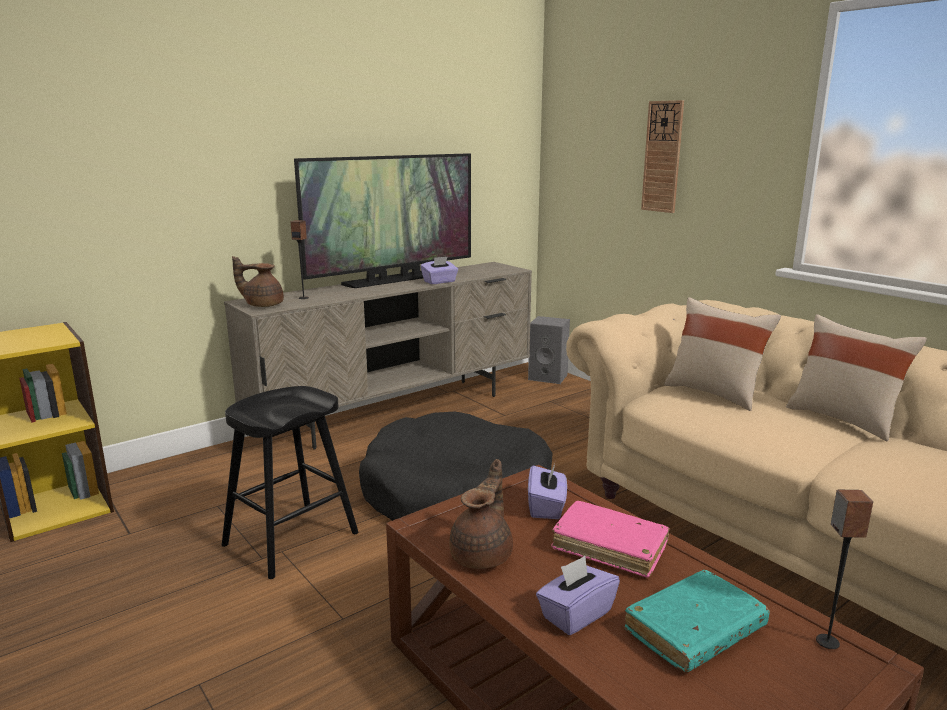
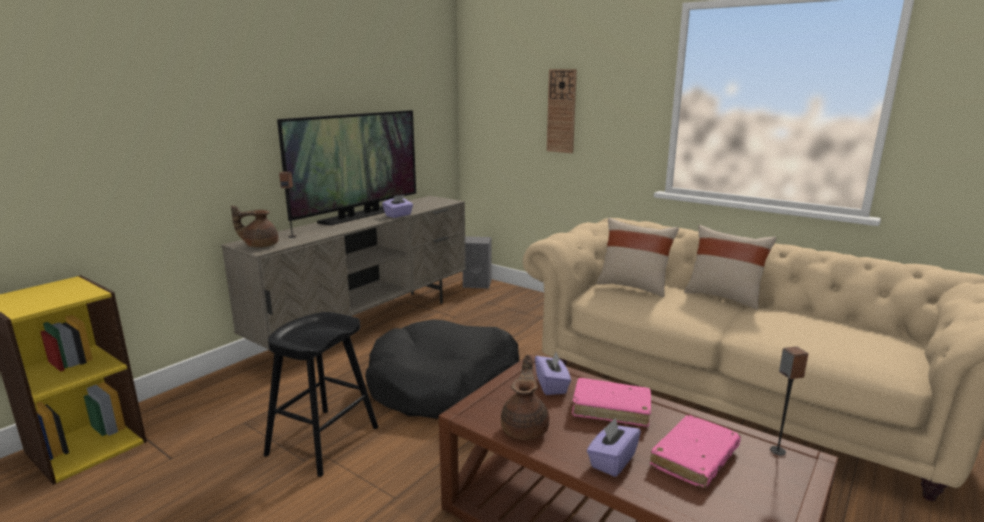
camera: 15 degrees left, 0 degrees up
(694, 631) = (694, 458): turquoise book -> pink book

